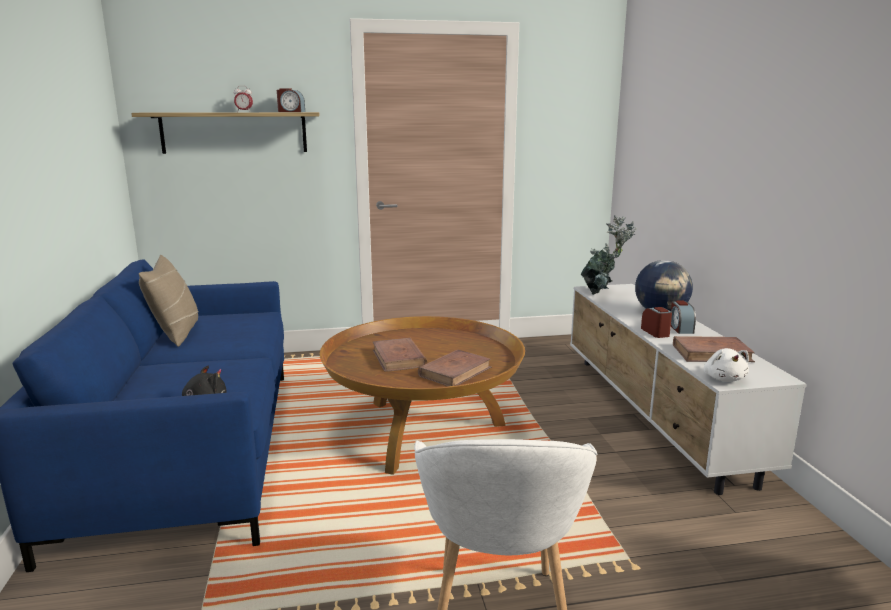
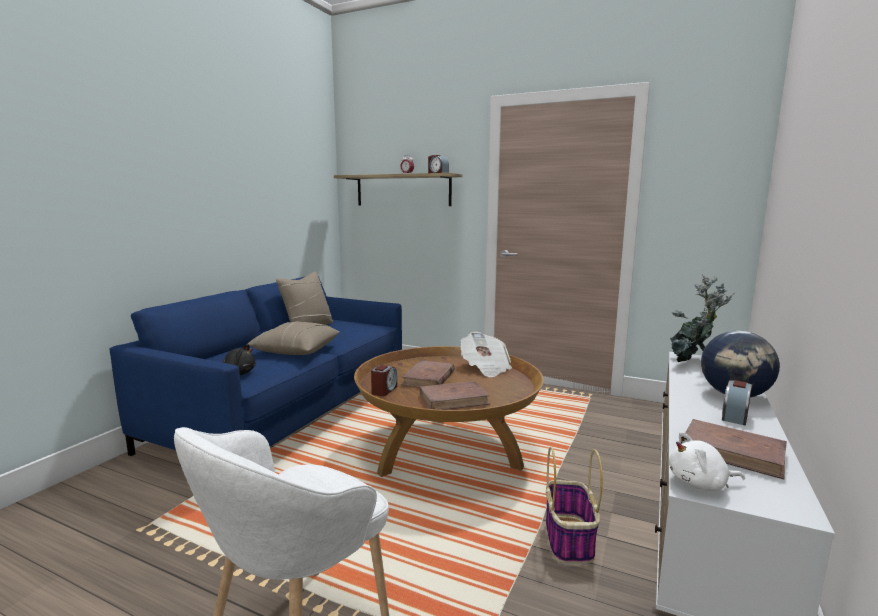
camera: 35 degrees right, 5 degrees down
(218, 363) = (296, 350): none -> beige pillow
(434, 335) = (485, 368): none -> newspaper
(596, 463) = (569, 539): none -> basket
(655, 332) = (692, 412): alarm clock -> alarm clock (384, 390)
(723, 378) = (700, 484): white plush toy -> white plush toy turned 60 degrees clockwise

